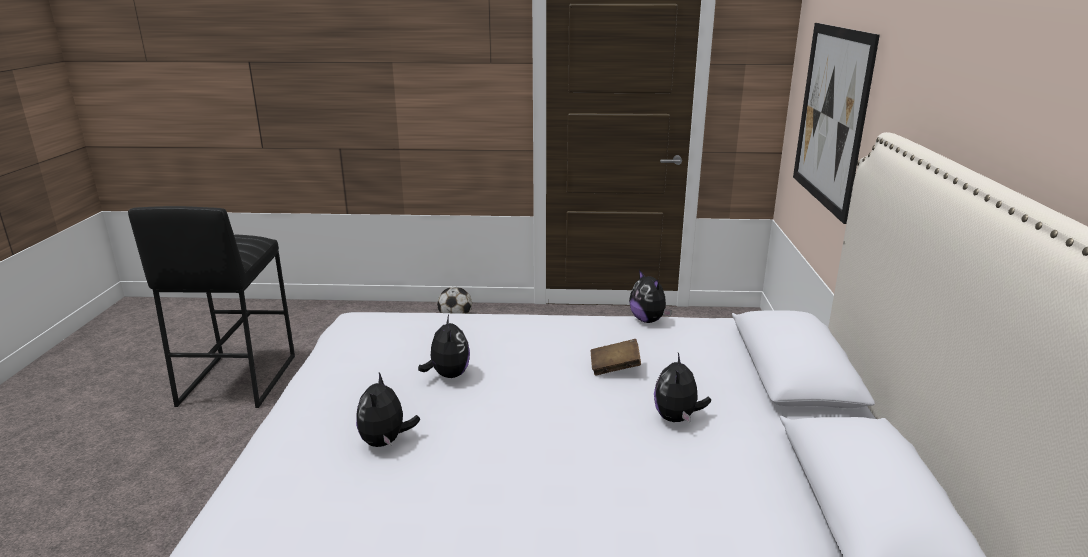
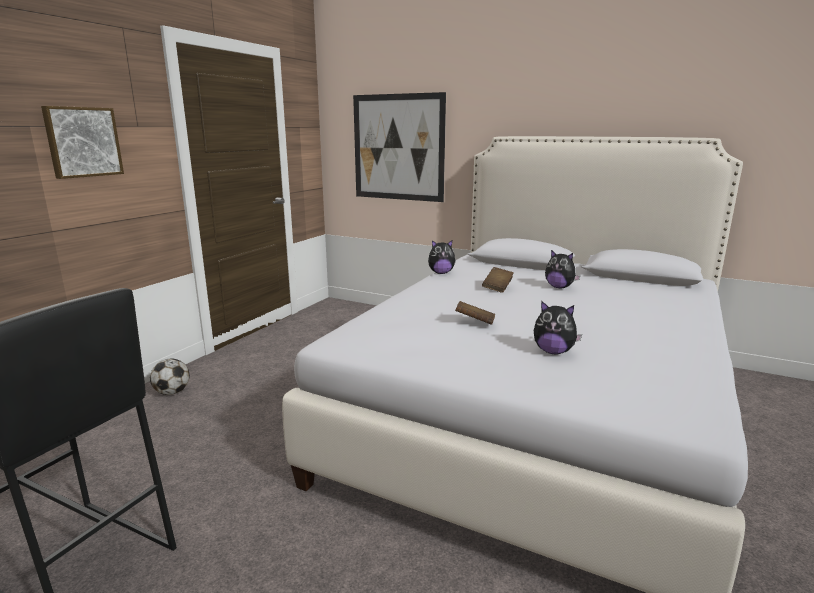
camera: 65 degrees left, 5 degrees down
(432, 77) = (82, 142): none -> picture
(448, 375) = (474, 323): plush toy -> brown book

